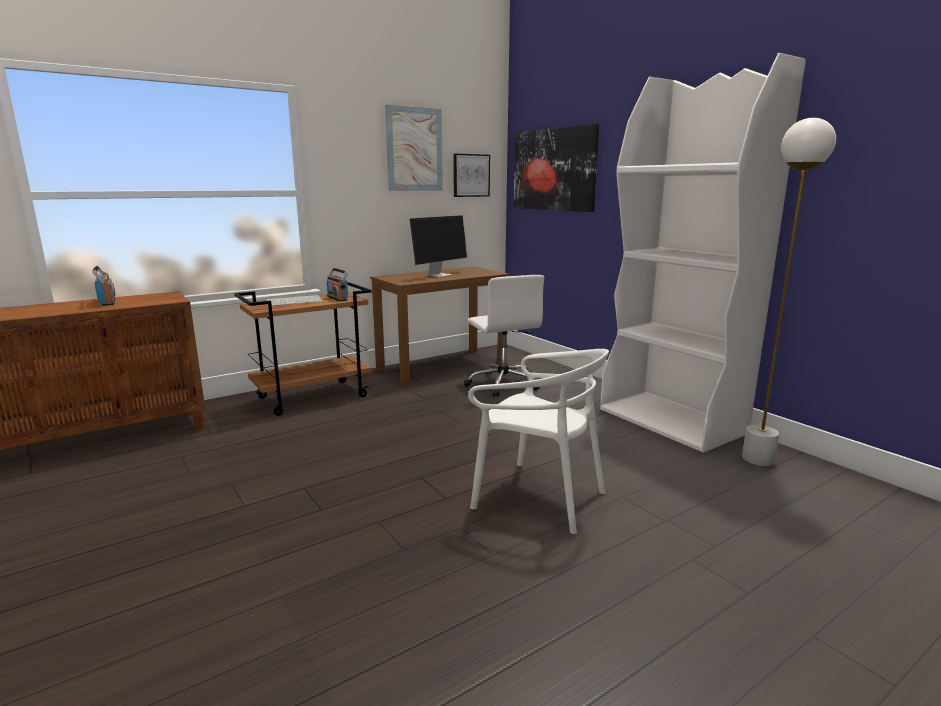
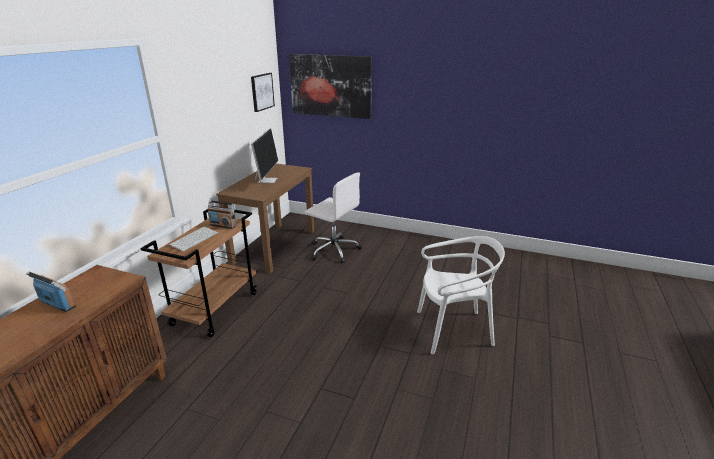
camera: 35 degrees left, 10 degrees up
(414, 149) = (228, 79): picture -> none
(672, 421) = (452, 249): white bookcase -> none
(758, 459) = (511, 262): white floor lamp -> none

